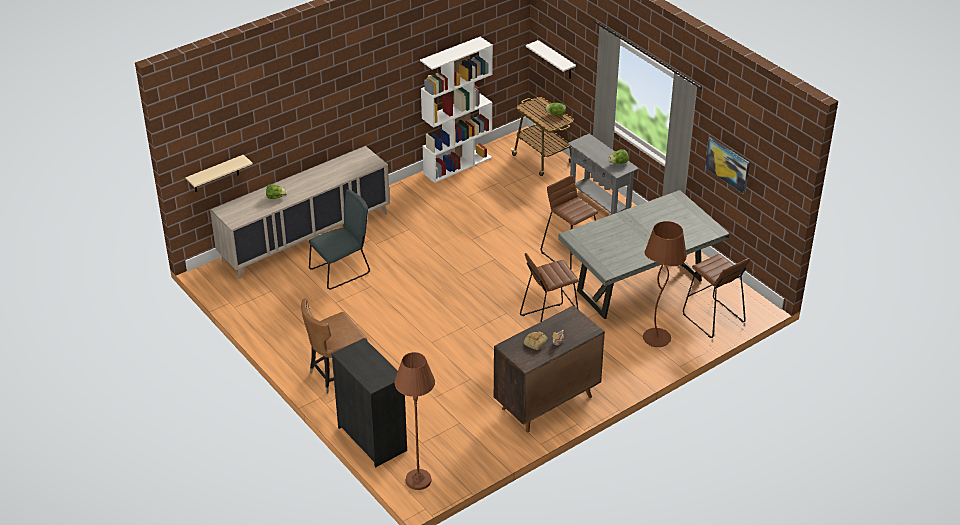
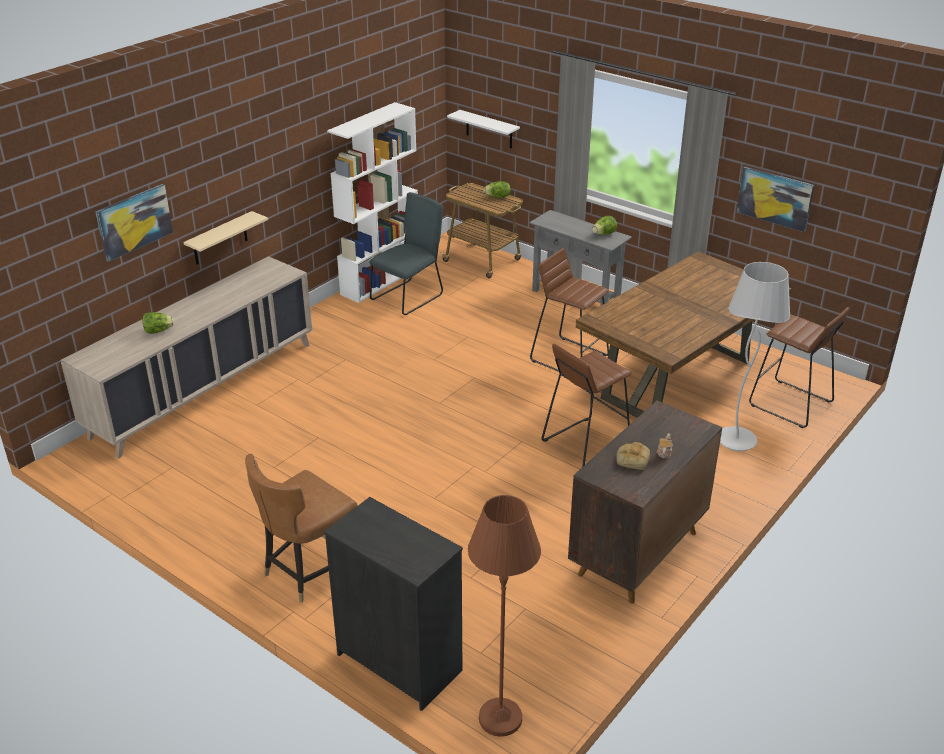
camera: 15 degrees left, 5 degrees down
(215, 174) = (63, 303): beige shelf -> beige shelf (220, 239)
(268, 123) = (134, 221): none -> picture
(342, 270) = (270, 423): grey chair -> grey chair (409, 296)
(638, 286) = (676, 381): grey dining table -> brown dining table
(656, 339) = (736, 440): brown floor lamp -> white floor lamp

